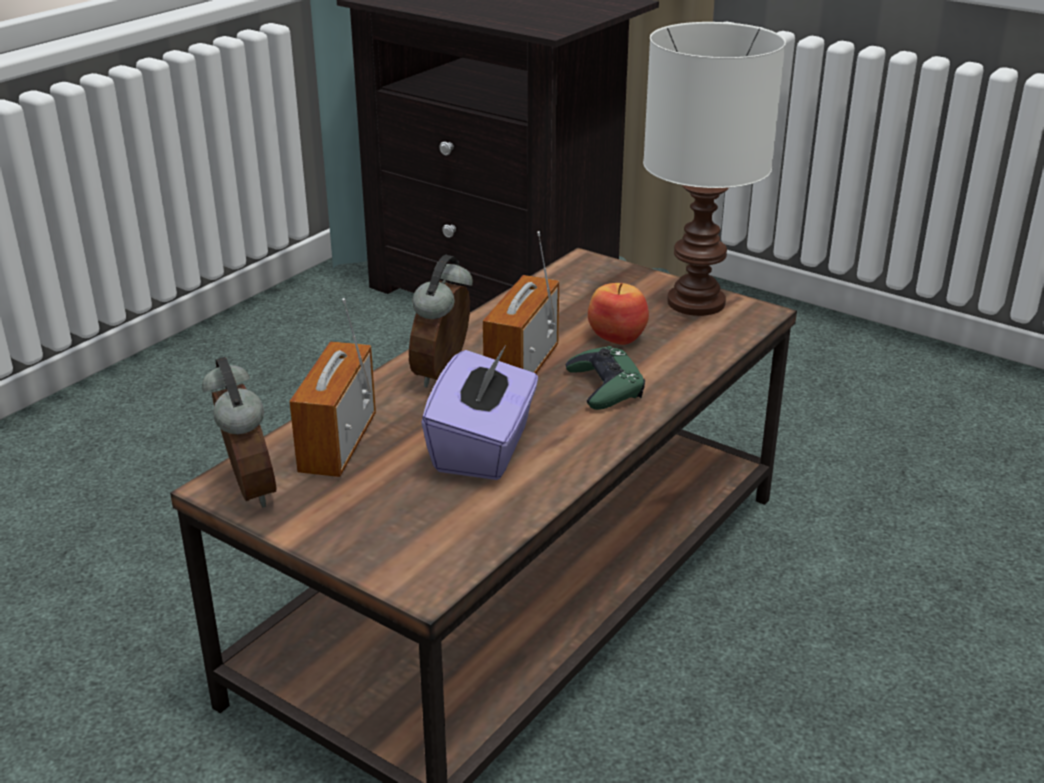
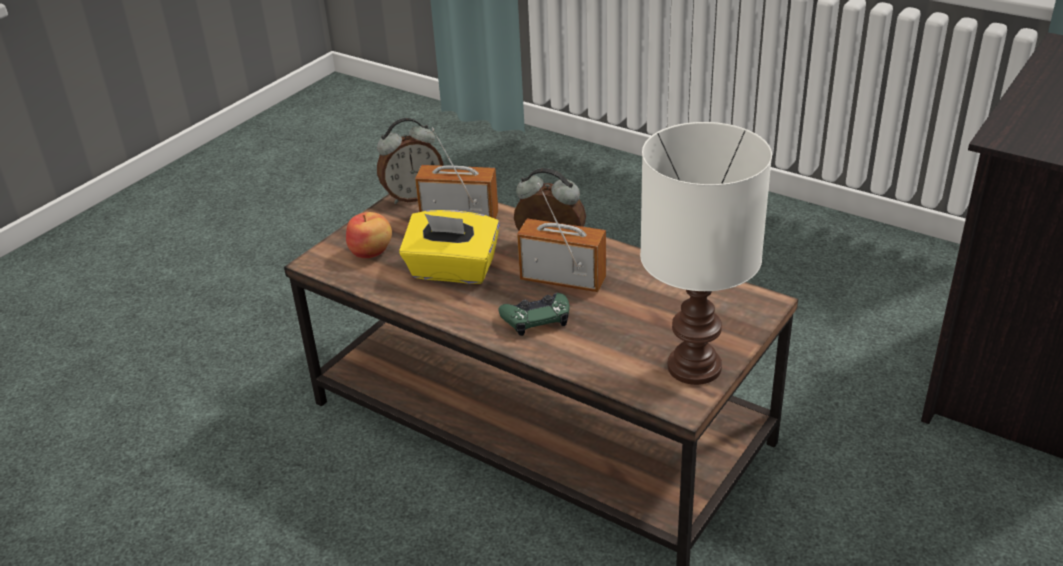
camera: 90 degrees right, 5 degrees up
(484, 448) = (452, 270): purple tissue box -> yellow tissue box
(617, 336) = (621, 323): apple -> apple (371, 252)

